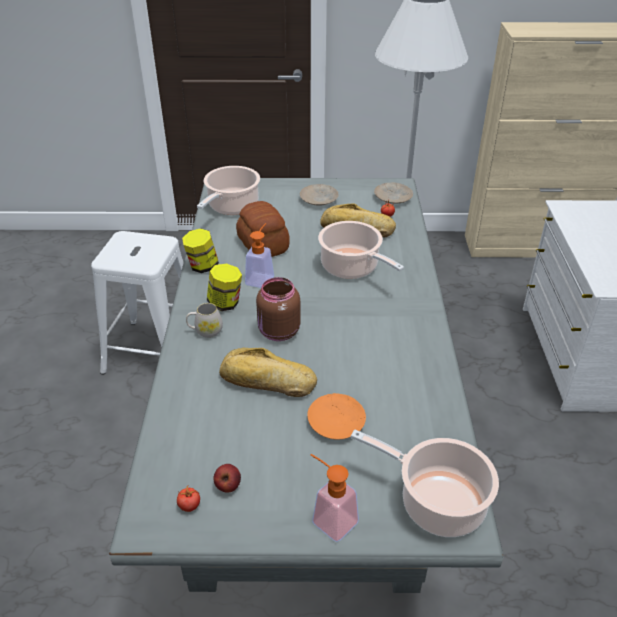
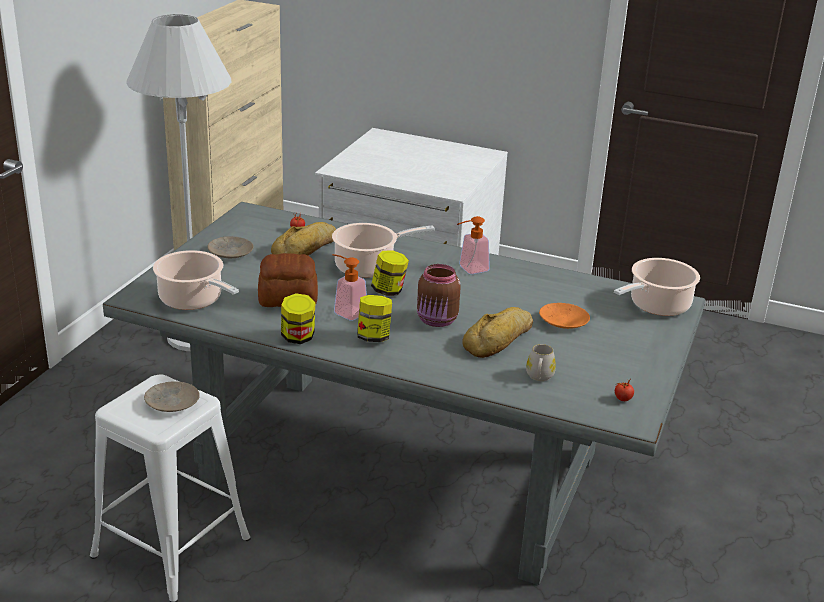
camera: 70 degrees left, 10 degrees down
(205, 331) = (409, 355): white mug -> white mug (539, 377)
(228, 486) = (610, 379): apple -> none
(315, 290) = (389, 291): none -> jar
(329, 518) = (655, 346): soap dispenser -> soap dispenser (469, 269)
(393, 197) = (267, 219): beige plate -> beige plate (171, 402)

